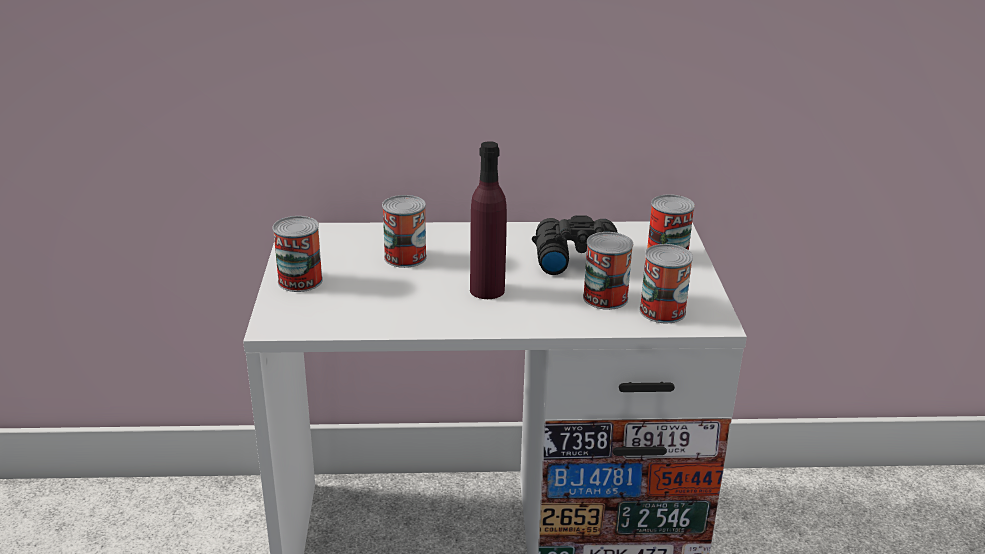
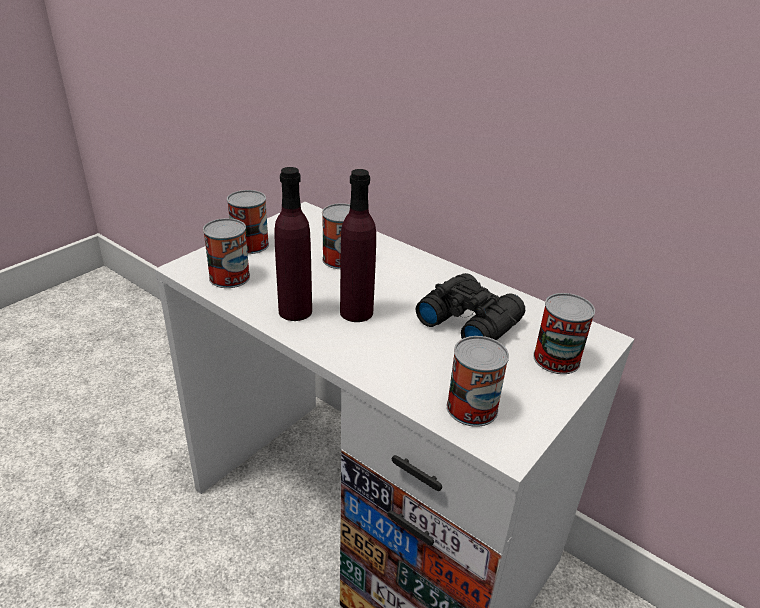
camera: 40 degrees right, 5 degrees up
(438, 312) = (295, 311): none -> purple bottle
(605, 298) = (439, 367): can -> can (229, 277)

